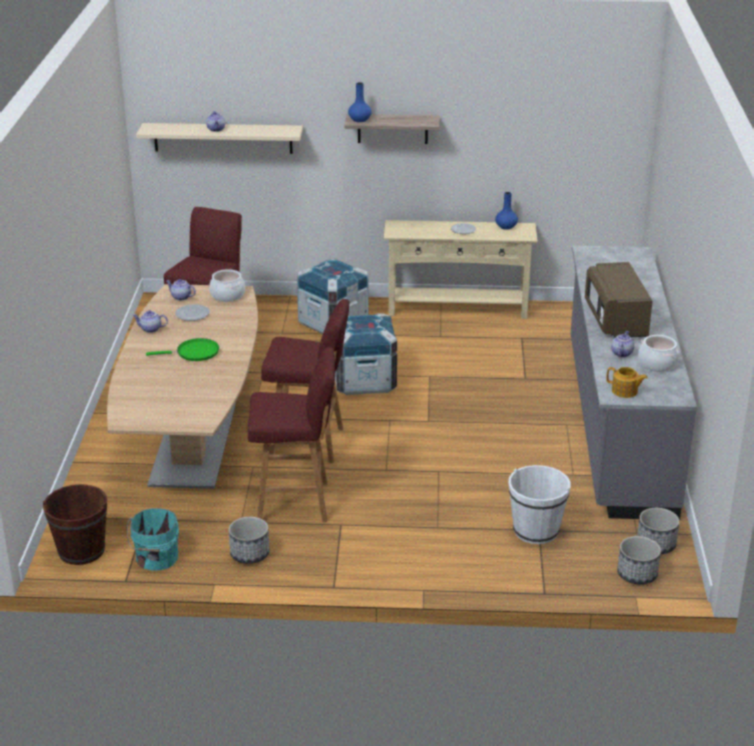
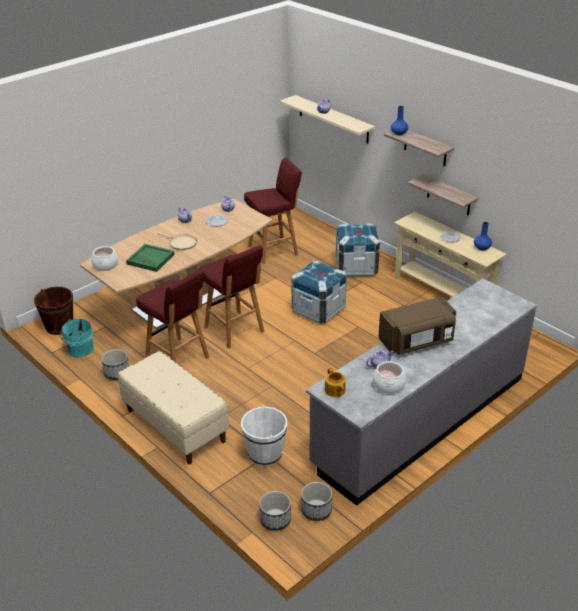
camera: 45 degrees right, 5 degrees up
(189, 384) = (150, 259): none -> green tray
(194, 353) = (181, 243): green frying pan -> beige frying pan
(227, 295) = (250, 218): cooking pot -> cooking pot (105, 265)
(406, 561) = (175, 425): none -> beige bench
(437, 180) = (449, 195): none -> shelf
(615, 320) = (417, 341): brown microwave -> brown microwave turned 150 degrees counterclockwise

